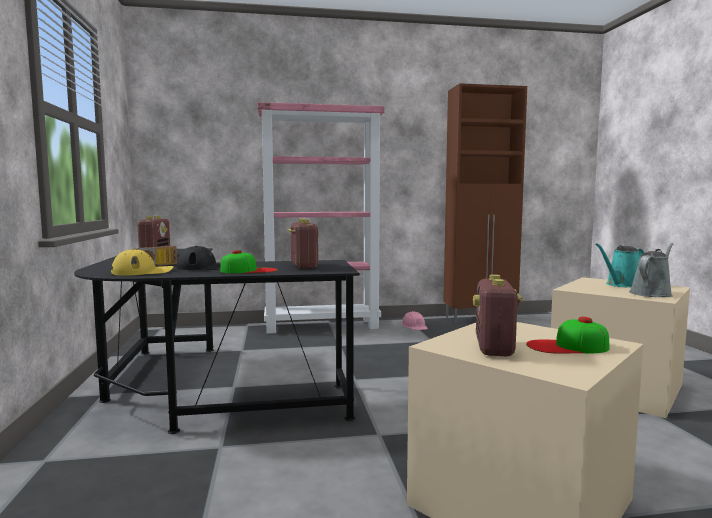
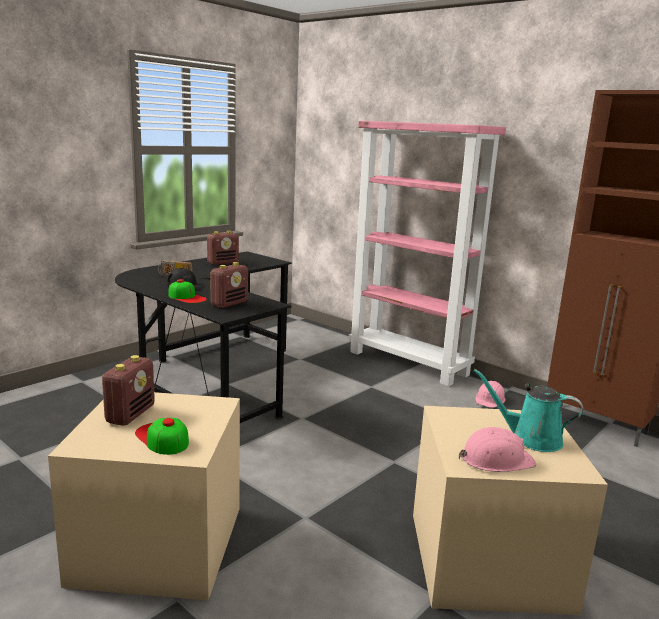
camera: 50 degrees right, 10 degrees up
(143, 272) = (146, 280): yellow cap -> none
(494, 348) = (130, 414): radio -> radio turned 135 degrees clockwise
(652, 293) = (495, 459): grey watering can -> pink hard hat

